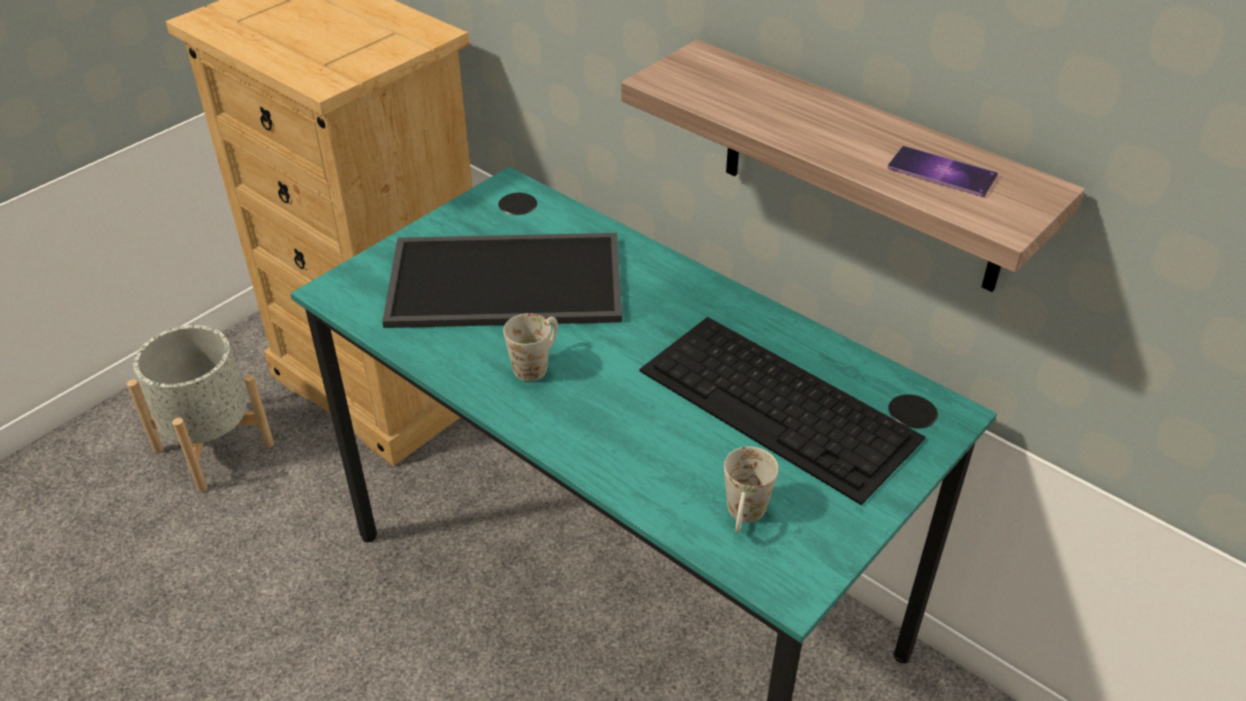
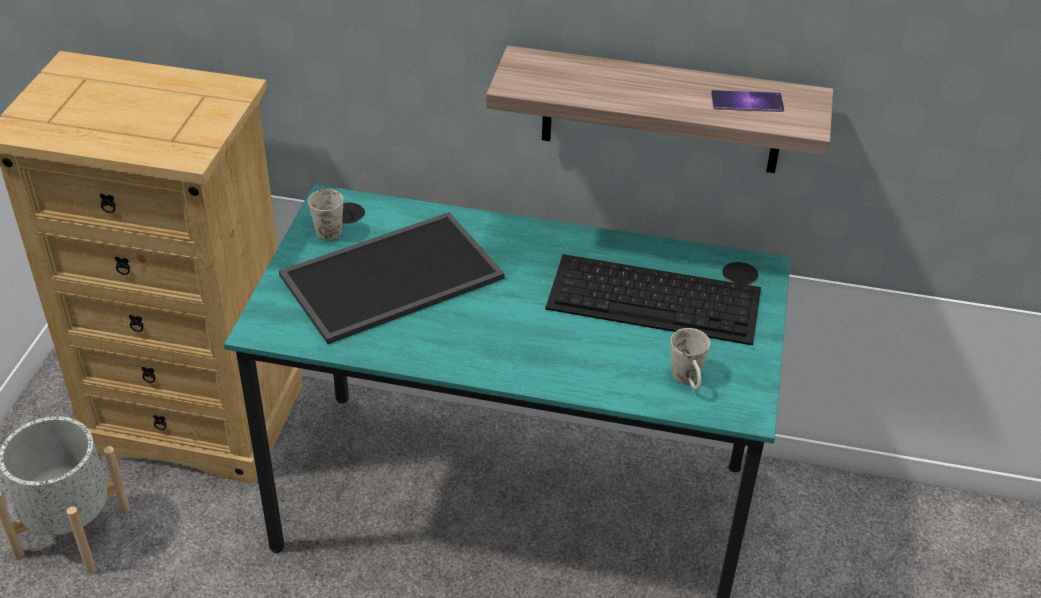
camera: 30 degrees left, 0 degrees up
(537, 363) = (467, 329): white mug -> white mug (330, 227)

